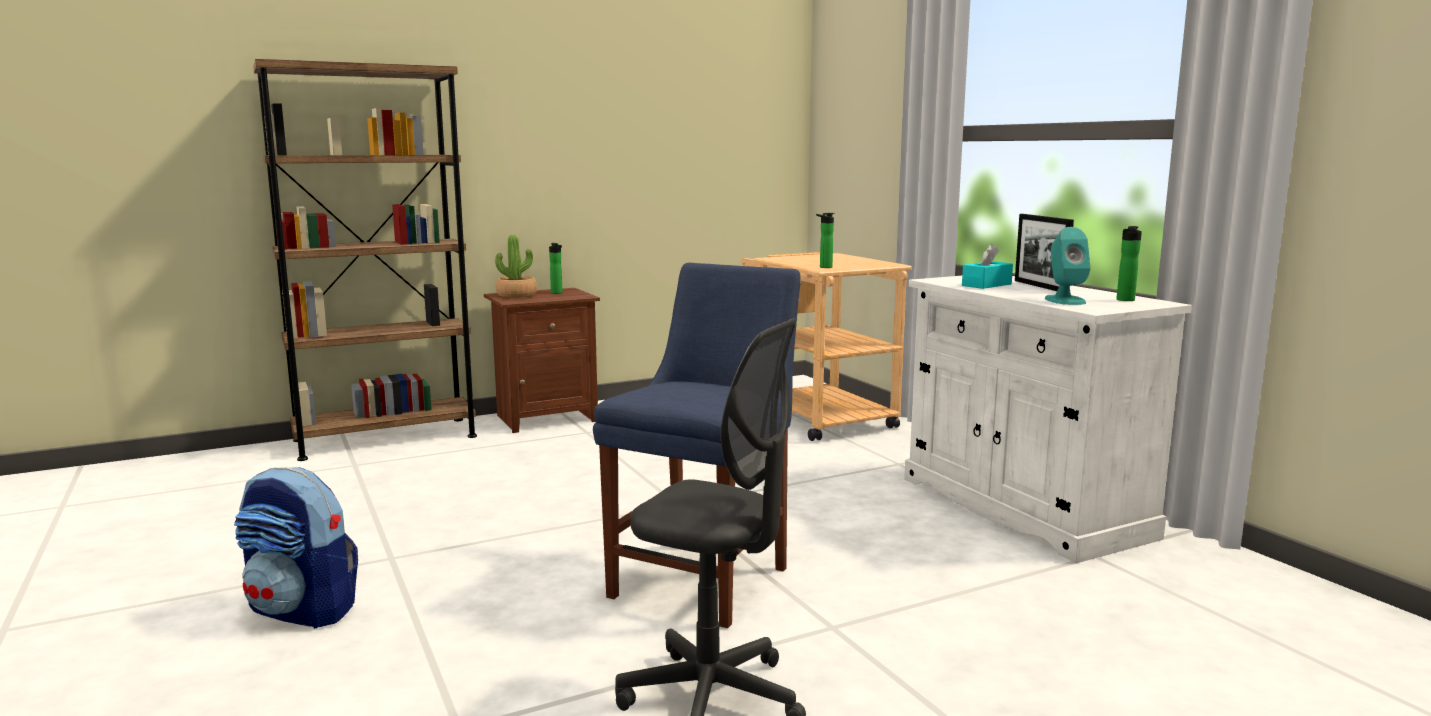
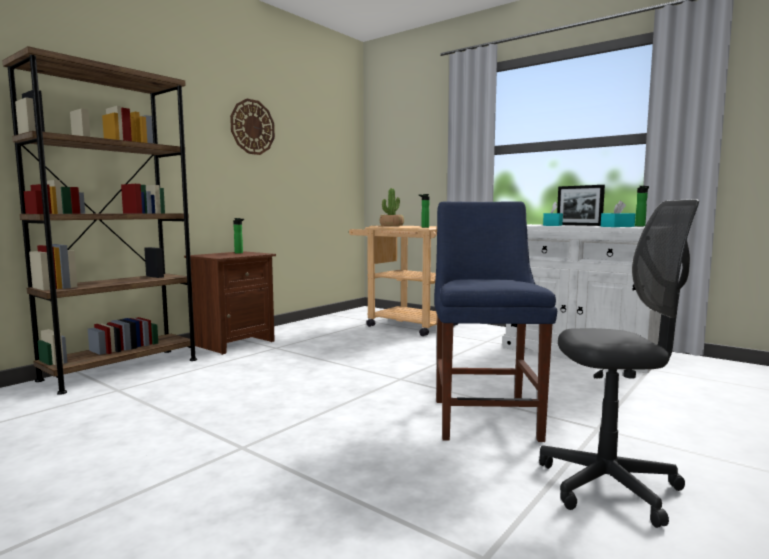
camera: 25 degrees left, 5 degrees down
(303, 611) = (218, 503): backpack -> none
(516, 295) = (213, 255): potted plant -> potted plant (391, 225)
(594, 105) = (252, 127): none -> wall clock
(1064, 300) = (617, 226): turquoise speaker -> turquoise tissue box

